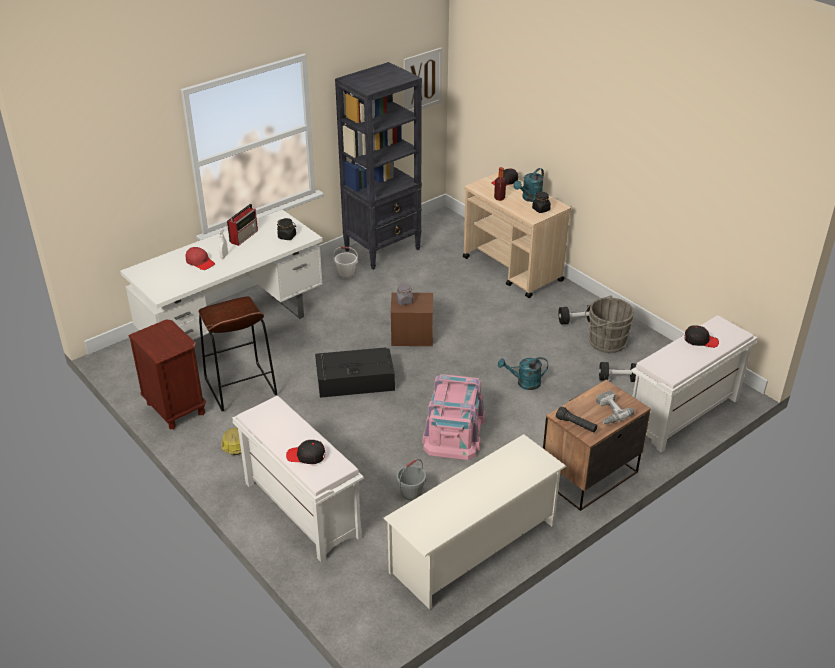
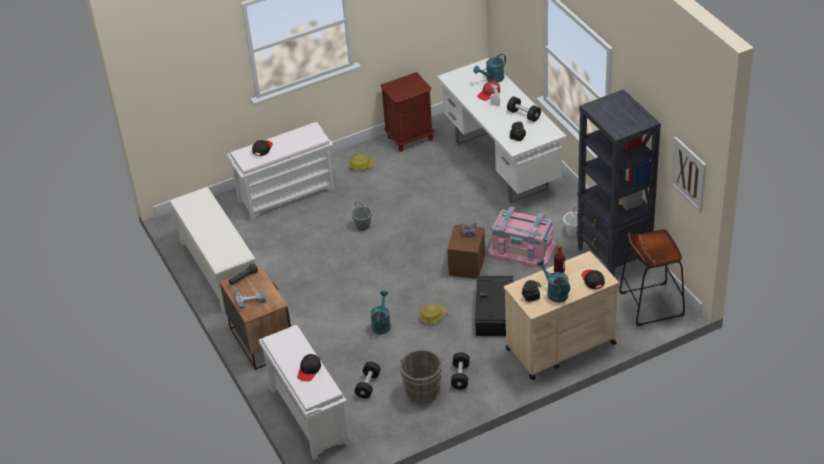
camera: 105 degrees right, 5 degrees up
(169, 263) = (492, 79): none -> turquoise watering can
(240, 387) = (425, 168): brown stool -> brown stool (651, 304)
(244, 236) = (523, 115): radio -> black dumbbell
(354, 381) = (415, 226): black storage box -> black storage box (494, 311)
(411, 493) = (281, 246): grey bucket -> grey bucket (363, 226)
(454, 430) = (337, 275): pink storage box -> pink storage box (521, 250)
(499, 349) = (432, 316): none -> hard hat

